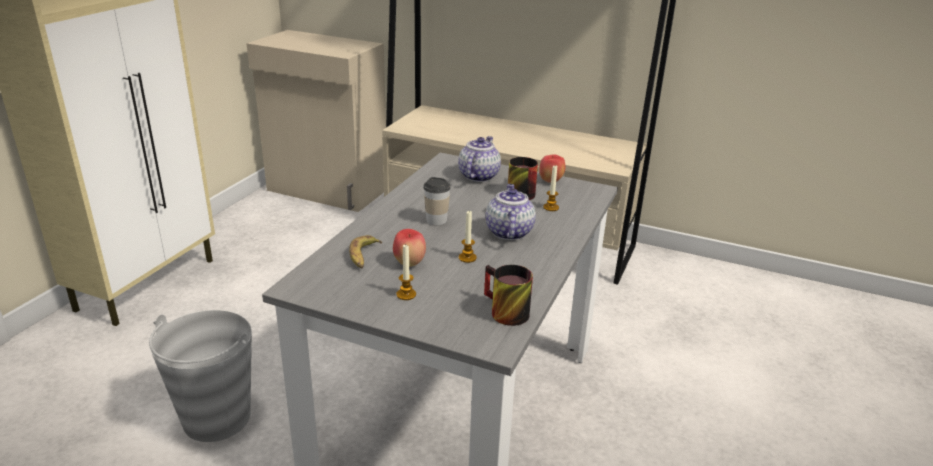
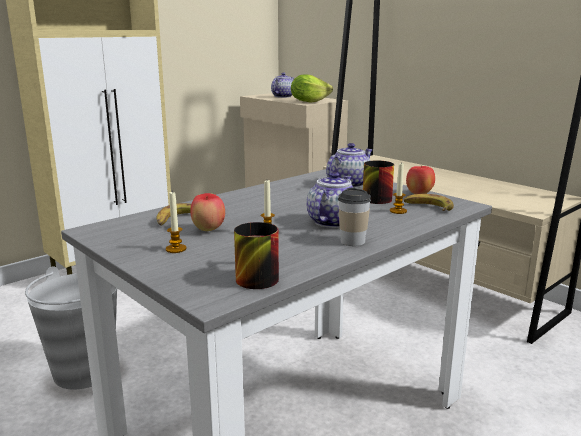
camera: 25 degrees right, 10 degrees down
(301, 41) = (283, 96): none -> teapot
(343, 50) = (309, 101): none -> lettuce
(436, 220) = (271, 206): cup -> cup (352, 241)
(570, 198) = (427, 207): none -> banana

